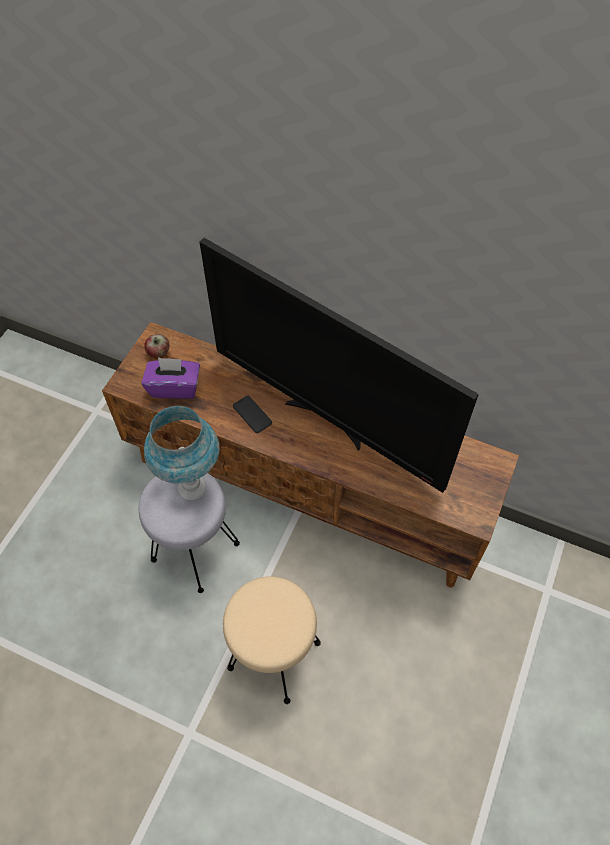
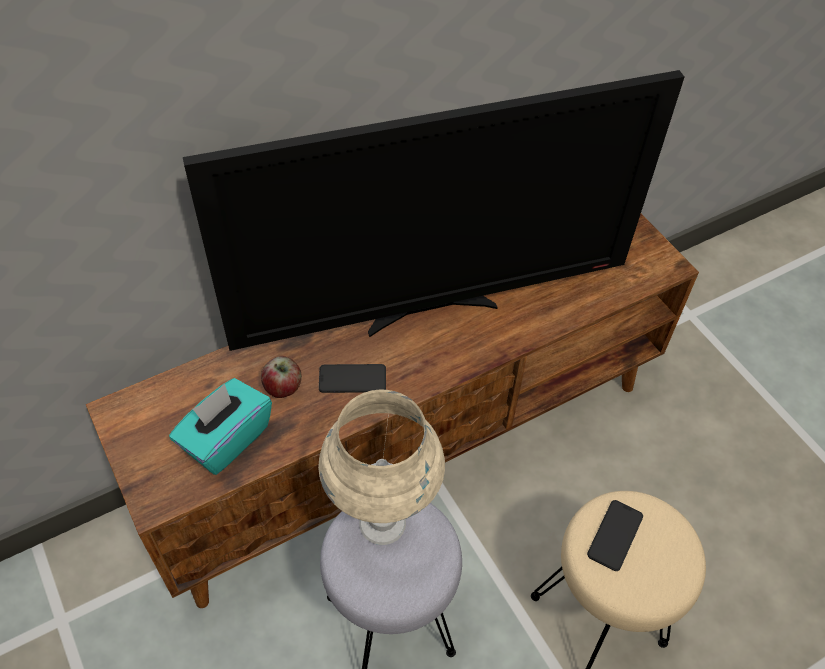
camera: 55 degrees left, 5 degrees down
(158, 353) = (150, 425): apple -> apple (283, 387)
(174, 387) = (226, 439): purple tissue box -> turquoise tissue box
(192, 487) = (382, 523): blue table lamp -> beige table lamp
(269, 602) = (615, 535): none -> phone

